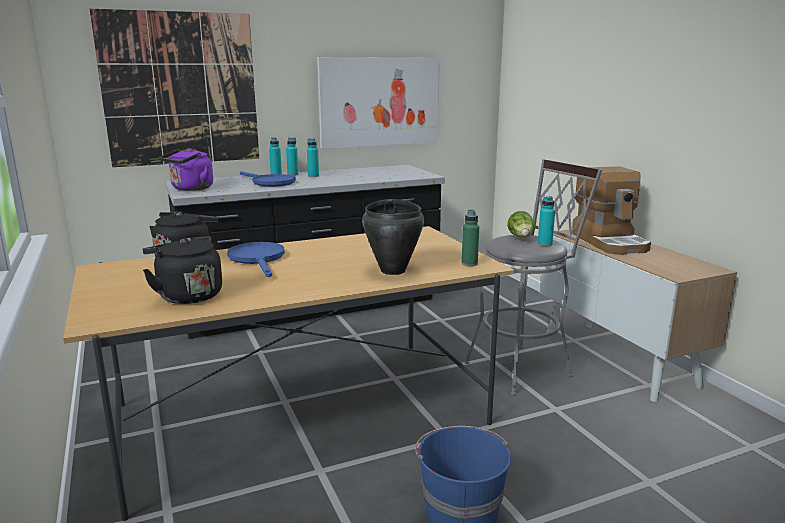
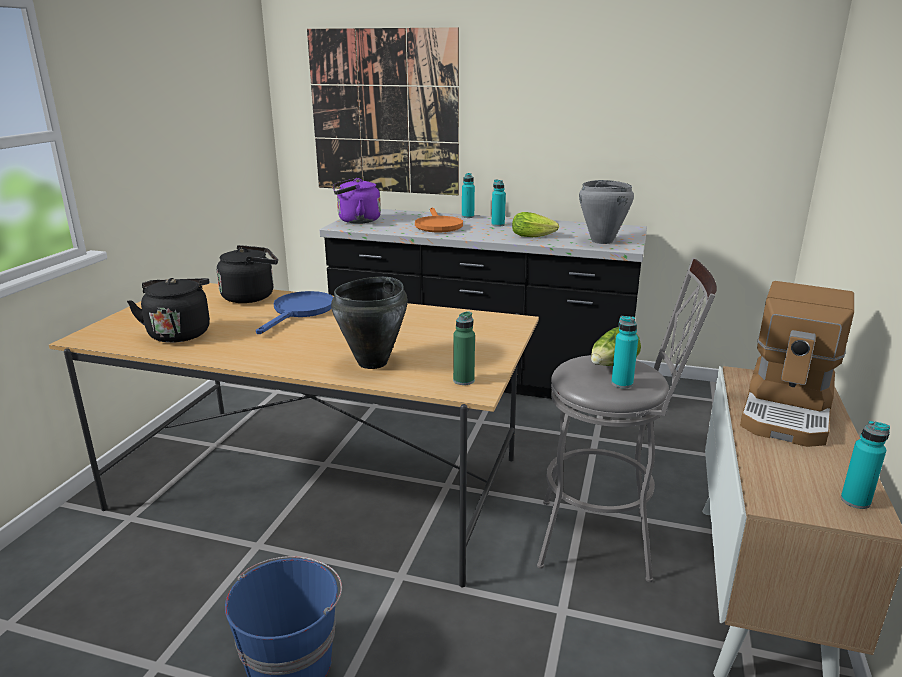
camera: 40 degrees right, 5 degrees up
(269, 182) = (437, 225): blue frying pan -> orange frying pan
(292, 174) = (483, 219): turquoise bottle -> turquoise bottle (855, 501)
(357, 178) = (535, 236): none -> lettuce
(379, 102) = (616, 139): picture -> none
(405, 174) = (601, 241): none -> grey cooking pot

